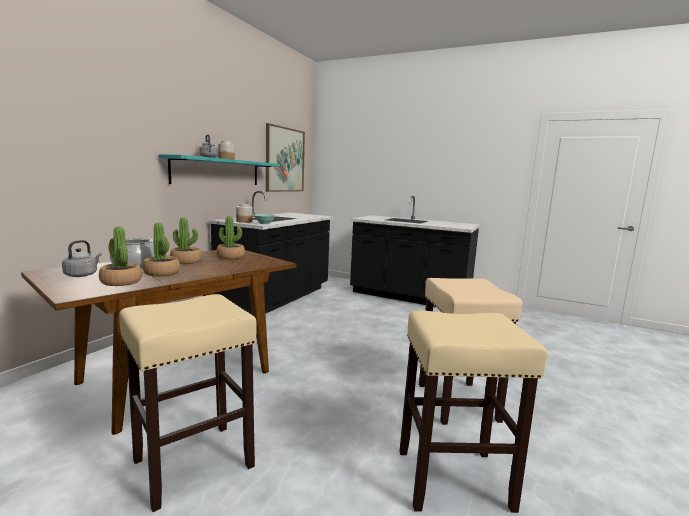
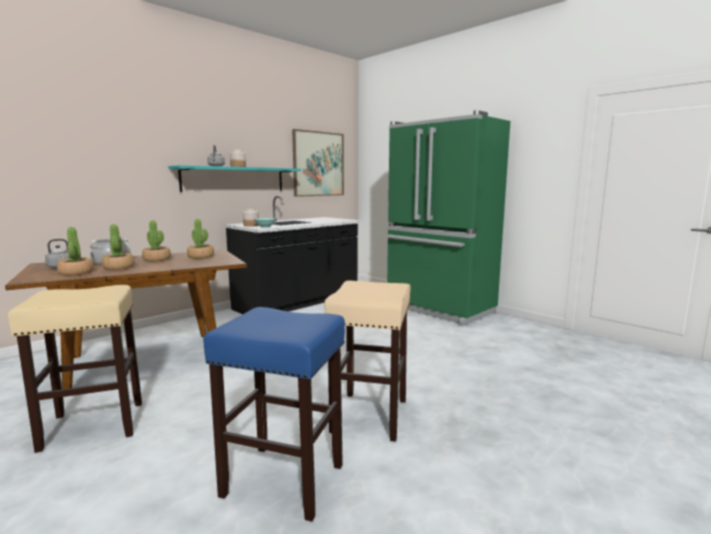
camera: 20 degrees right, 0 degrees up
(409, 297) = (439, 309): black counter -> green fridge
(454, 479) = (285, 480): beige stool -> blue stool

